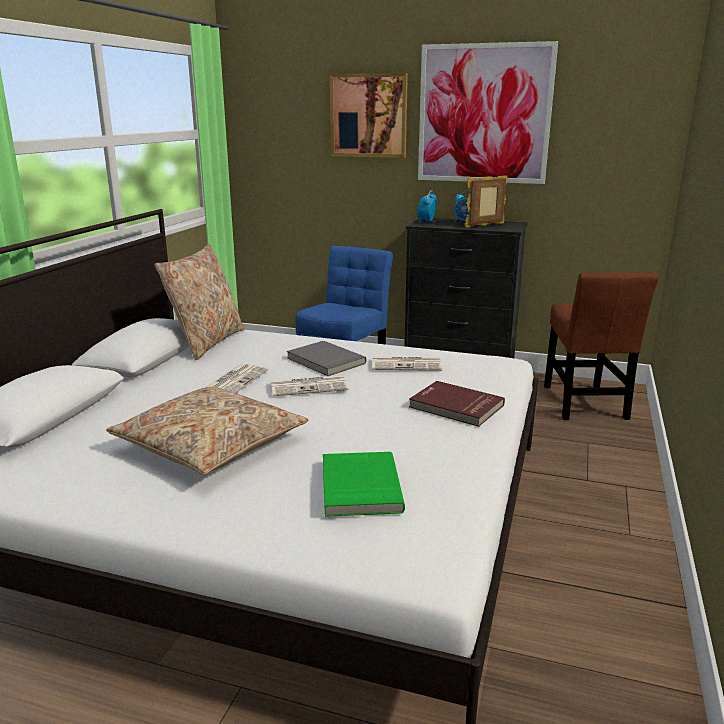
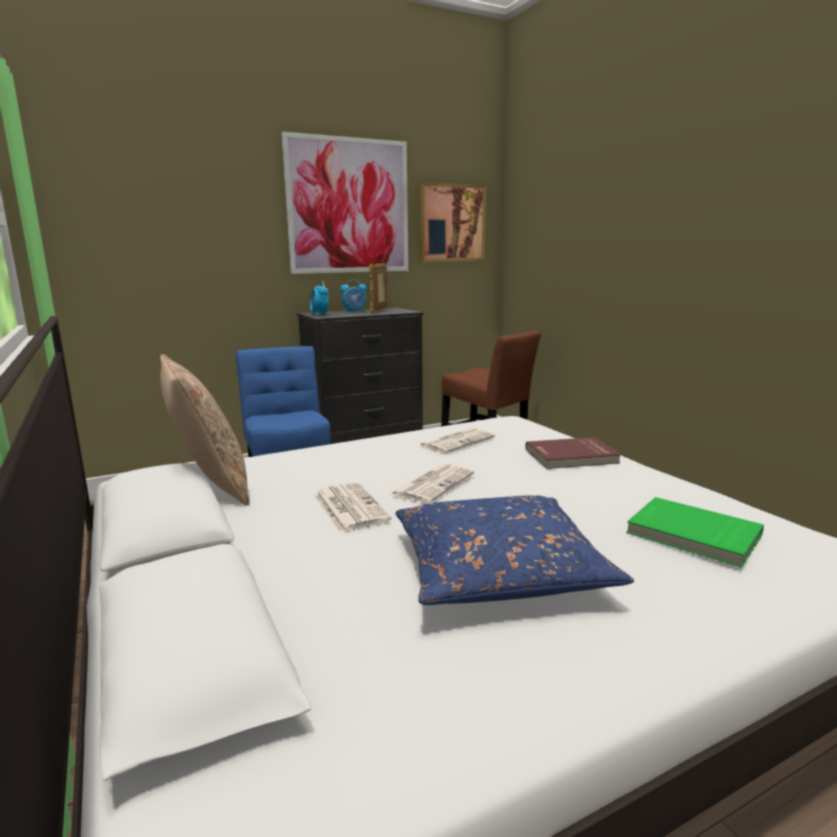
camera: 45 degrees left, 5 degrees down
(211, 445) = (498, 569): beige pillow -> blue pillow
(325, 361) = (386, 461): grey book -> none
(368, 116) = (227, 205): picture -> picture (451, 223)

